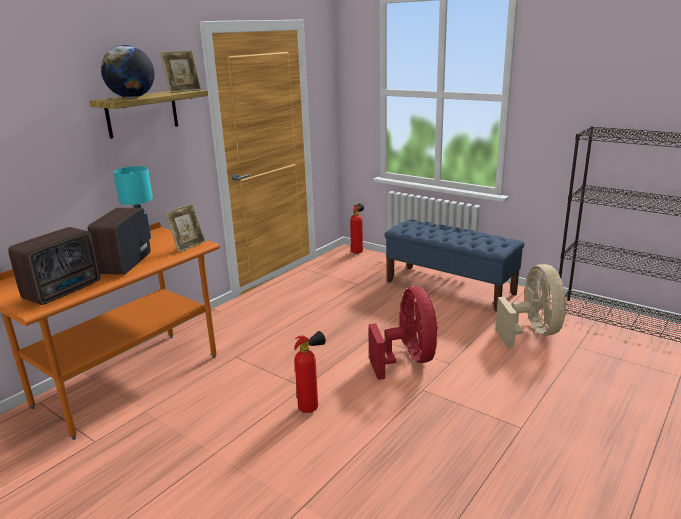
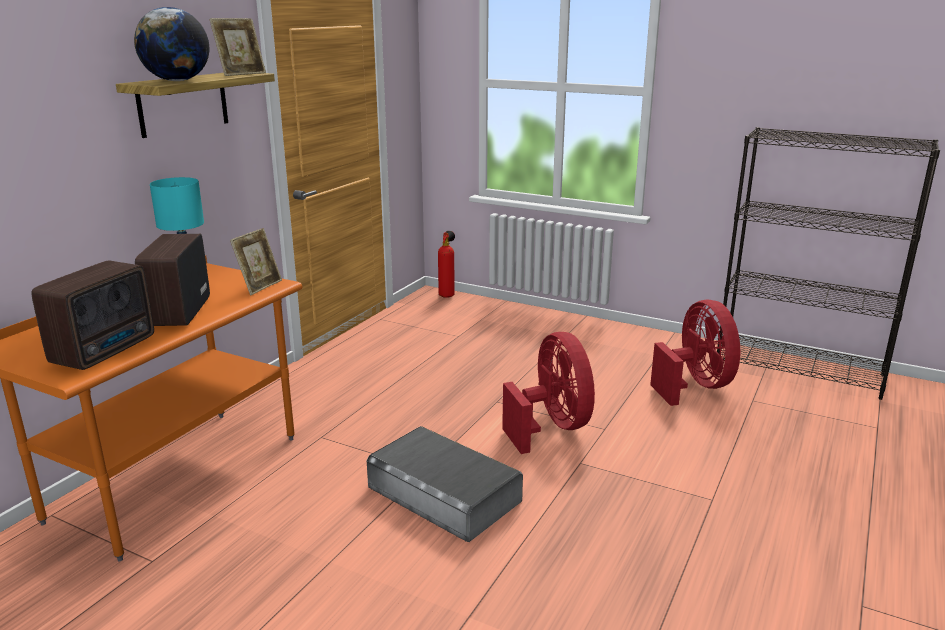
camera: 10 degrees left, 0 degrees up
(312, 407) = (444, 493): fire extinguisher -> grey storage box
(450, 288) = (580, 336): blue bench -> none
(532, 332) = (695, 386): beige fan -> red fan

